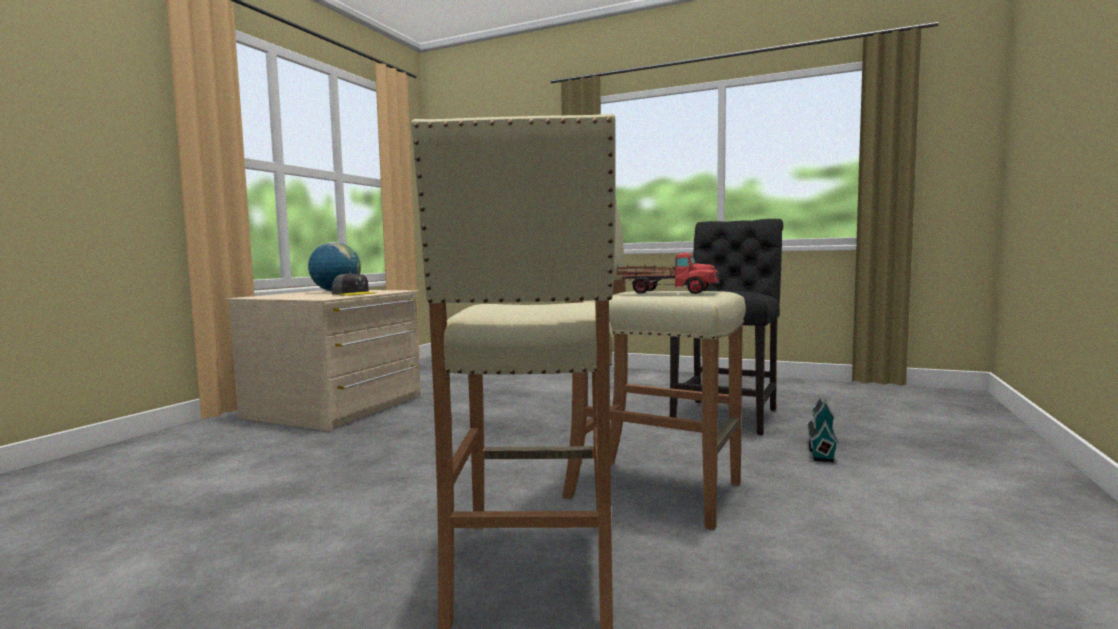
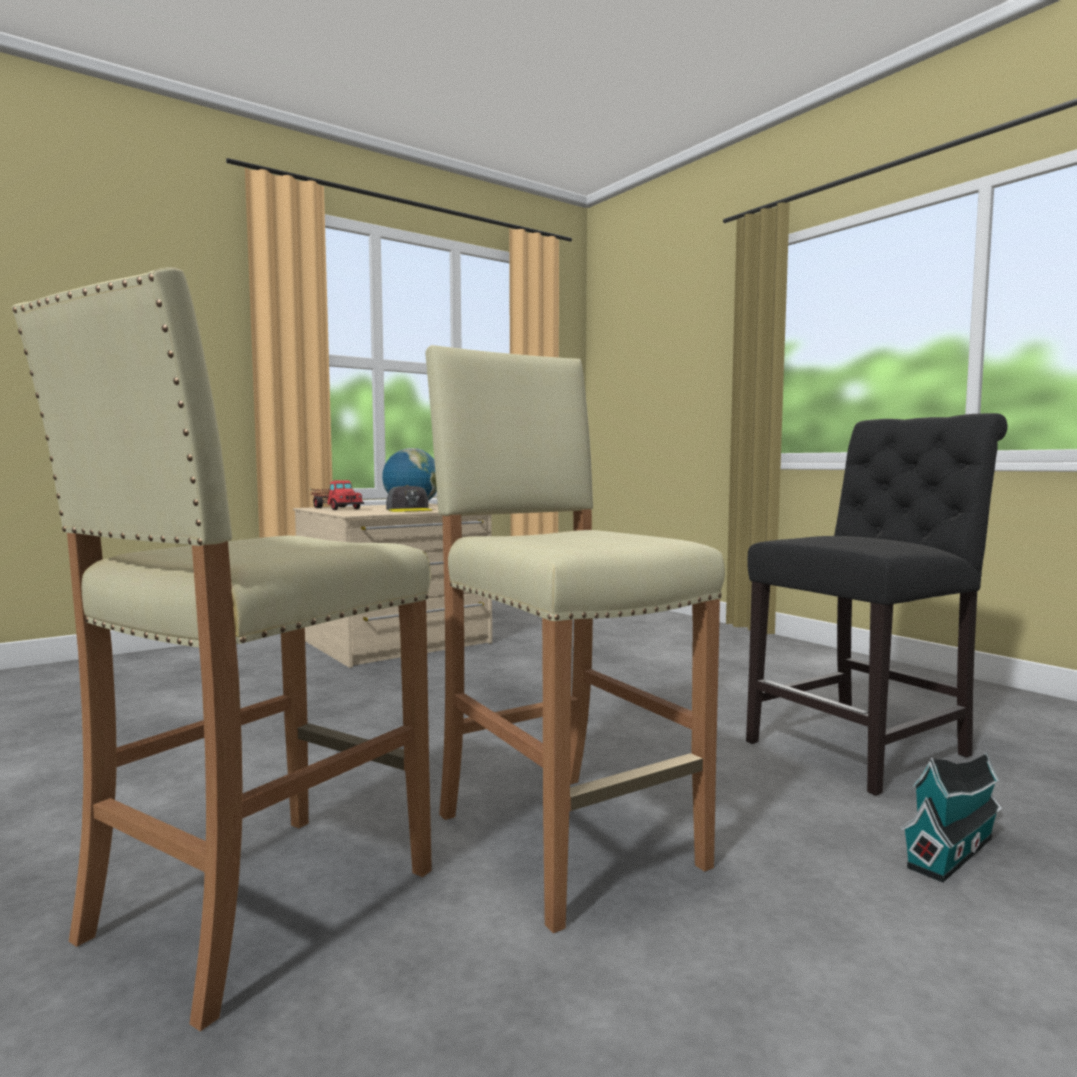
camera: 30 degrees right, 0 degrees up
(665, 292) = (589, 535): toy truck -> toy truck (336, 508)

